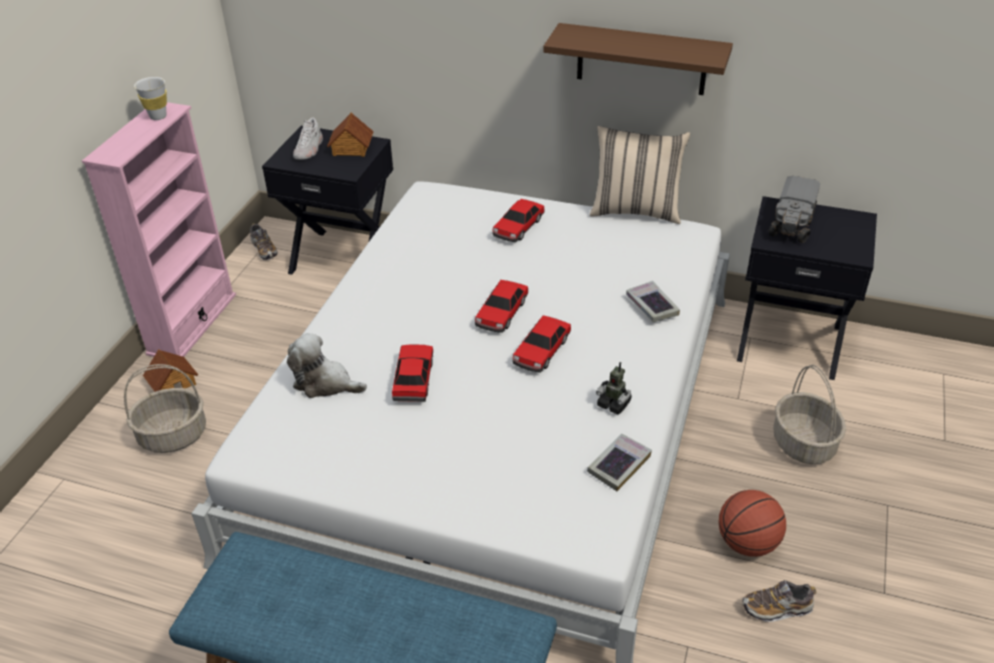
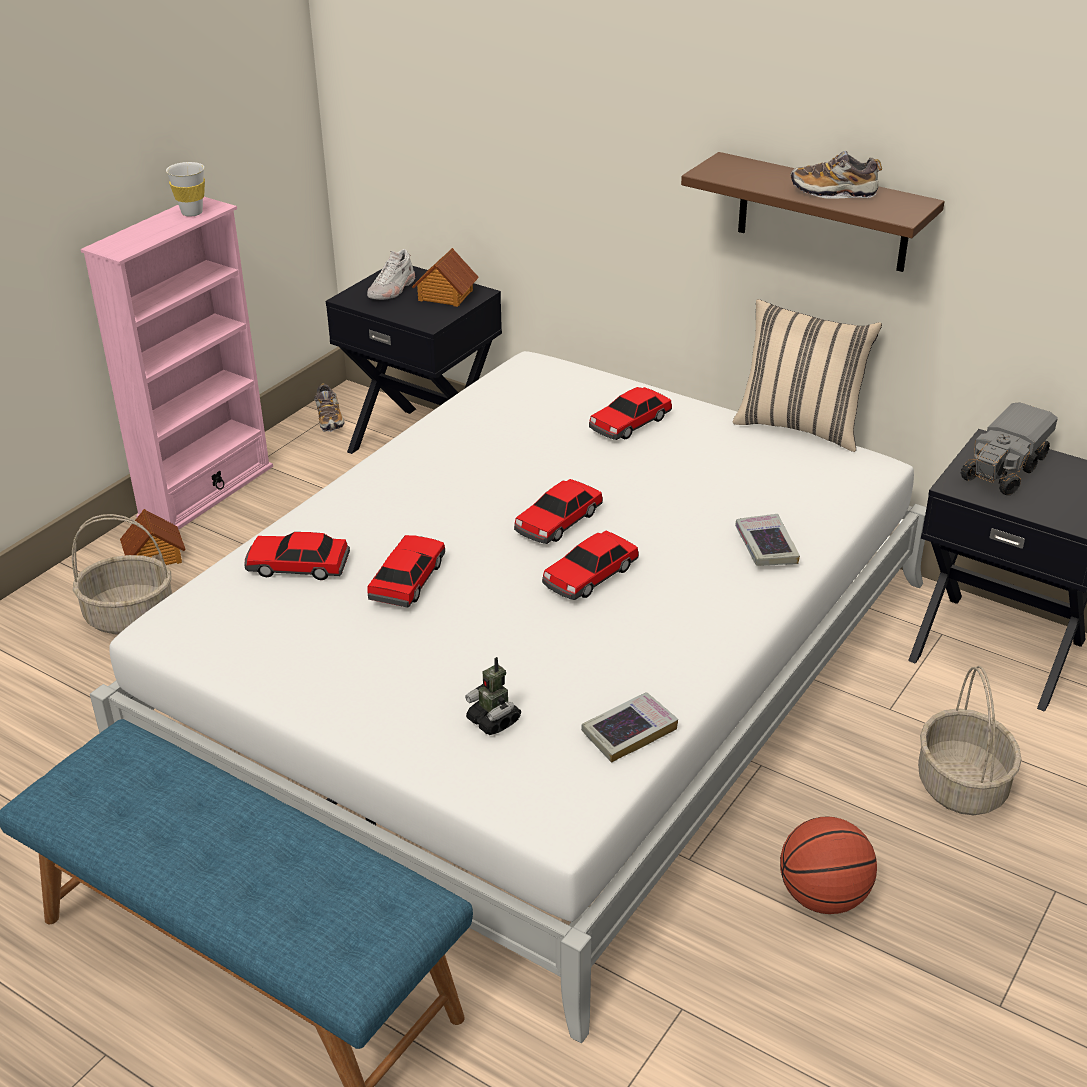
camera: 15 degrees right, 5 degrees down
(325, 383) = (297, 566): plush toy -> toy car
(614, 404) = (658, 657): toy robot -> toy robot (494, 721)
(776, 608) = (830, 989): shoe -> shoe (833, 192)

